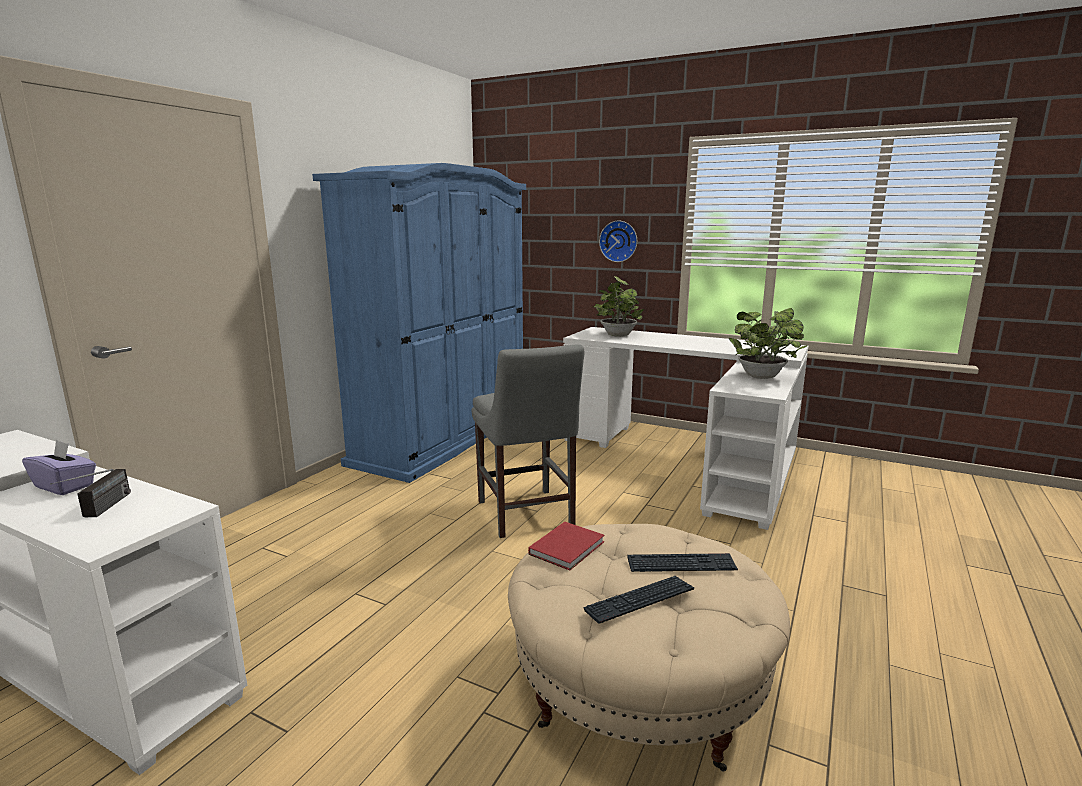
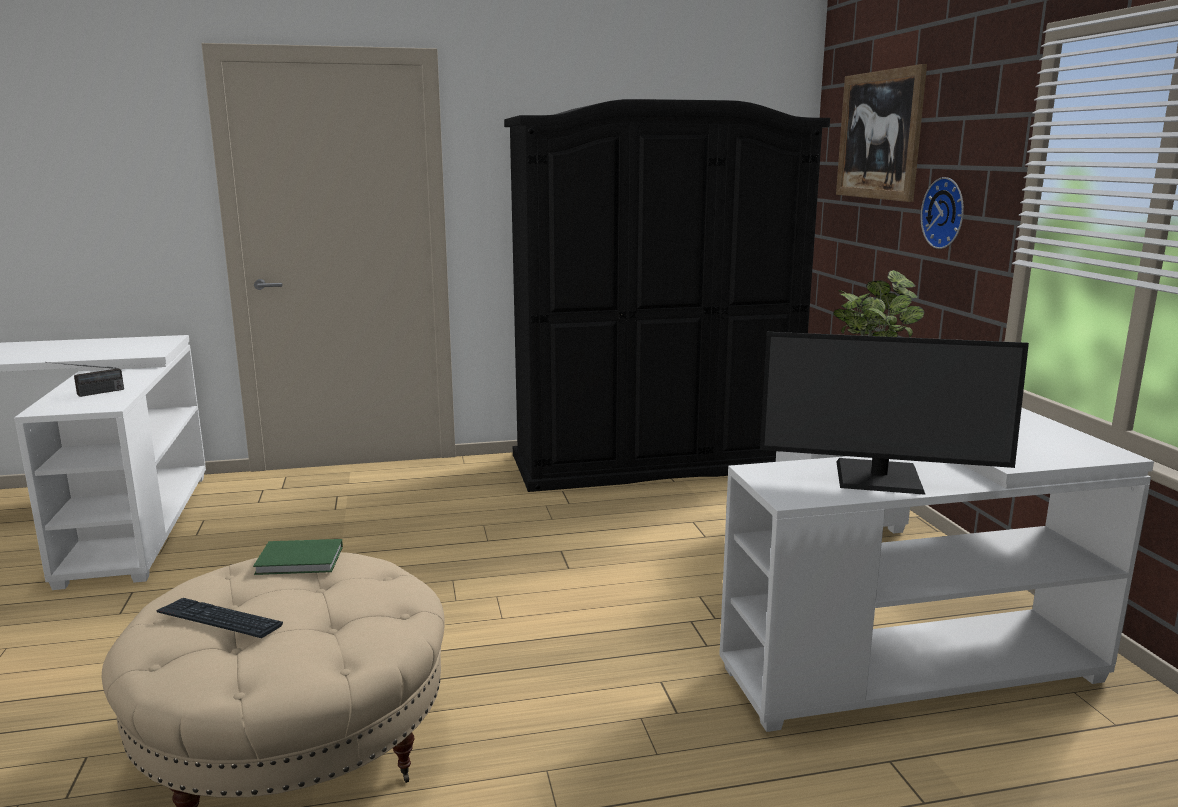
camera: 50 degrees right, 0 degrees up
(65, 486) = (123, 376): purple tissue box -> none
(444, 437) = (655, 462): blue wardrobe -> black wardrobe
(526, 515) = (549, 567): grey chair -> none
(546, 196) = (879, 135): none -> picture
(569, 547) = (301, 561): red book -> green book
(681, 565) = (315, 620): keyboard -> none
(763, 377) = (879, 478): potted plant -> monitor

